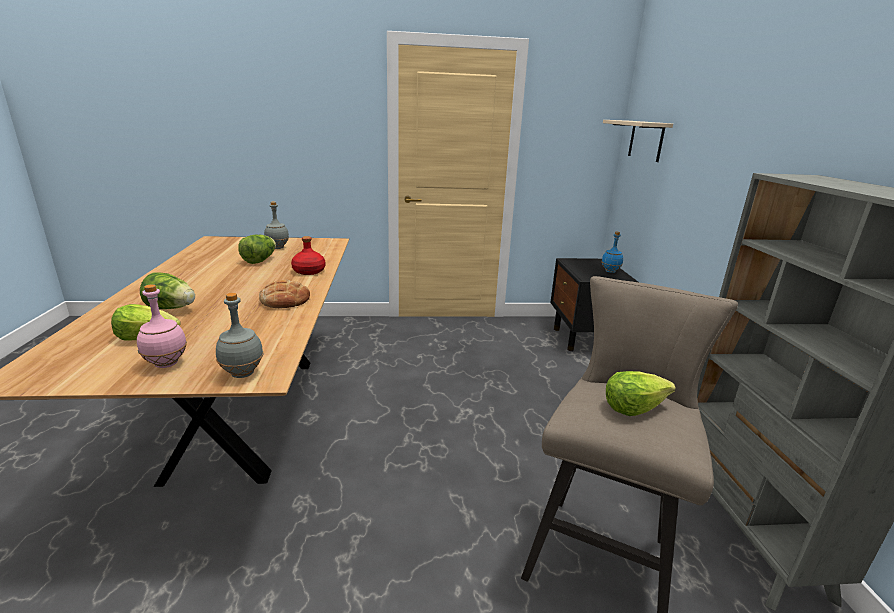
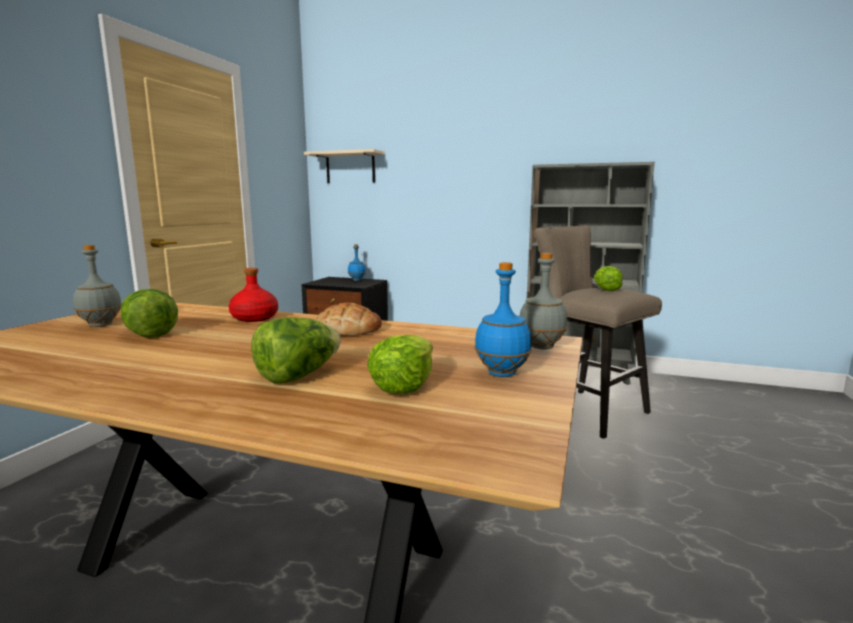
camera: 65 degrees left, 10 degrees down
(167, 363) = (501, 373): pink bottle -> blue bottle

